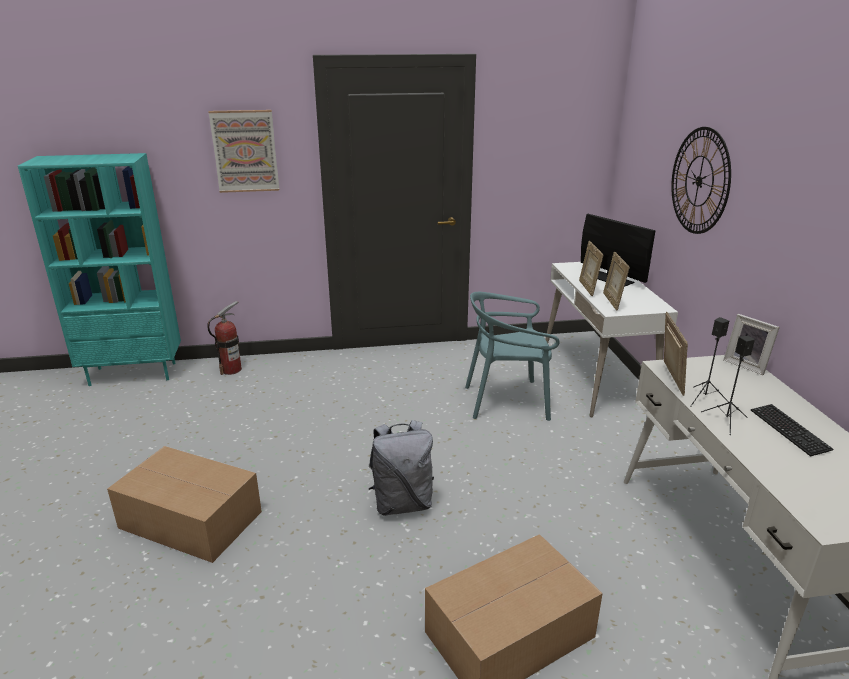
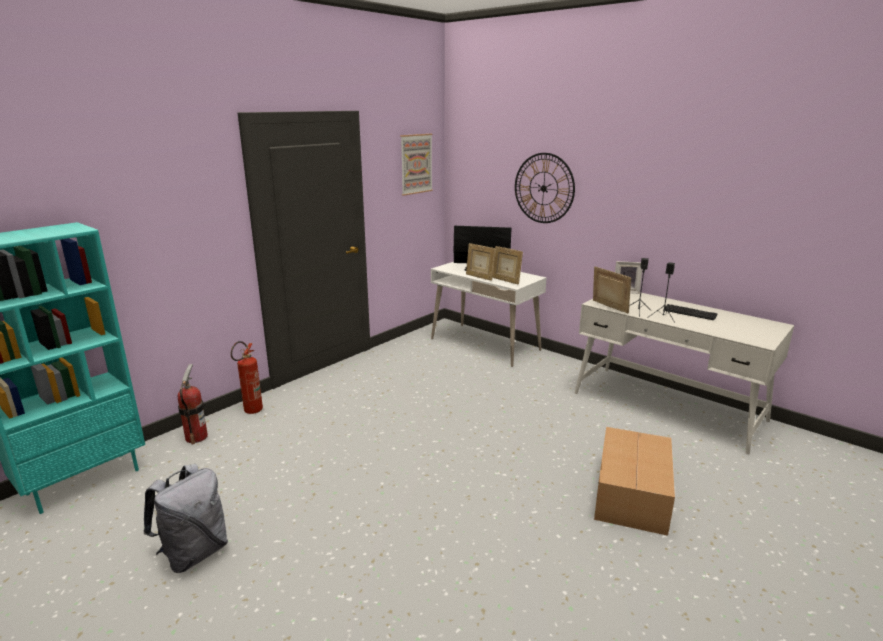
camera: 40 degrees left, 5 degrees down
(191, 521) = (345, 553): cardboard box -> none
(245, 151) = (182, 209): picture -> picture (416, 164)
(291, 364) = (250, 412): none -> fire extinguisher
(402, 503) = (479, 462): grey backpack -> grey backpack (194, 553)
(507, 401) = (452, 376): turquoise chair -> none

